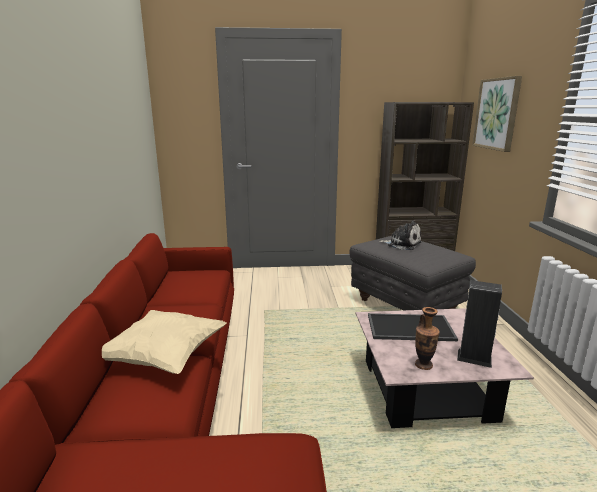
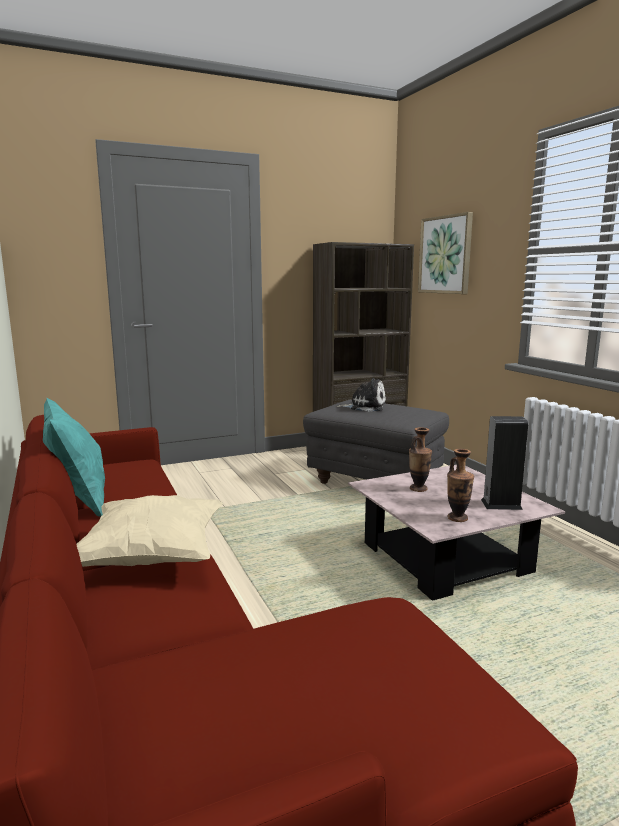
camera: 20 degrees left, 5 degrees down
(153, 301) = (78, 502): none -> turquoise pillow
(409, 328) = (418, 489): tray -> vase

